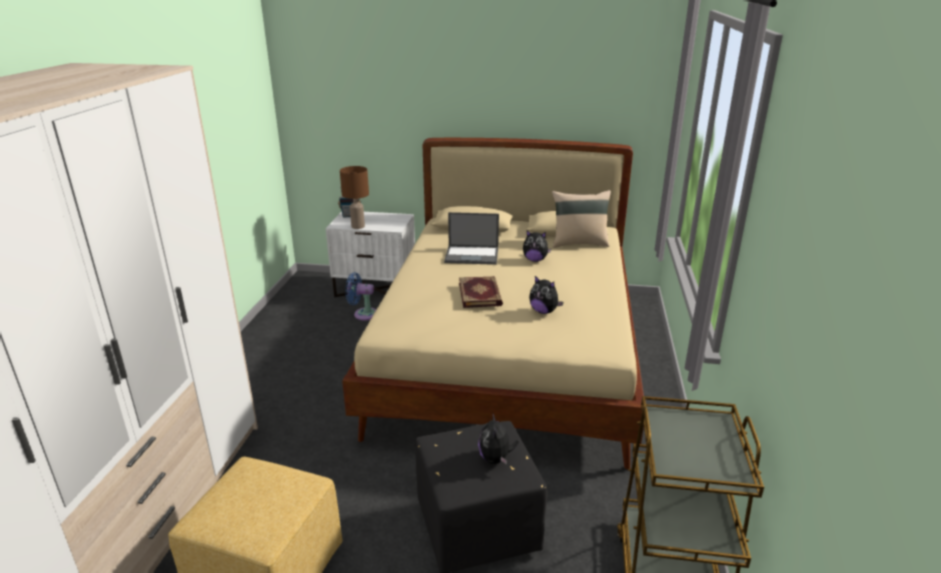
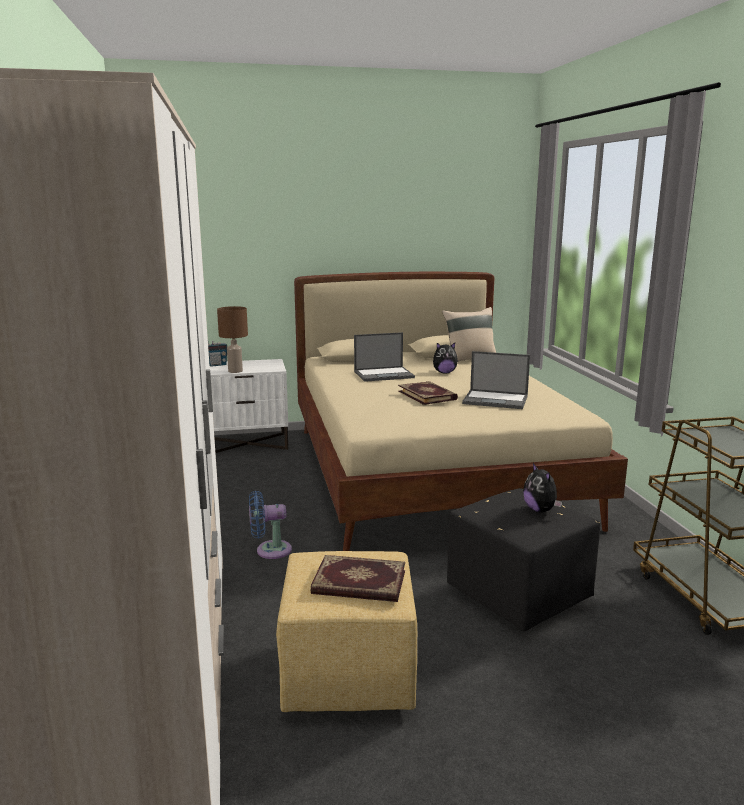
camera: 20 degrees left, 10 degrees down
(256, 510) = (359, 583): none -> book
(363, 314) = (253, 463): blue fan -> blue fan (269, 550)
(544, 311) = (496, 400): plush toy -> laptop

